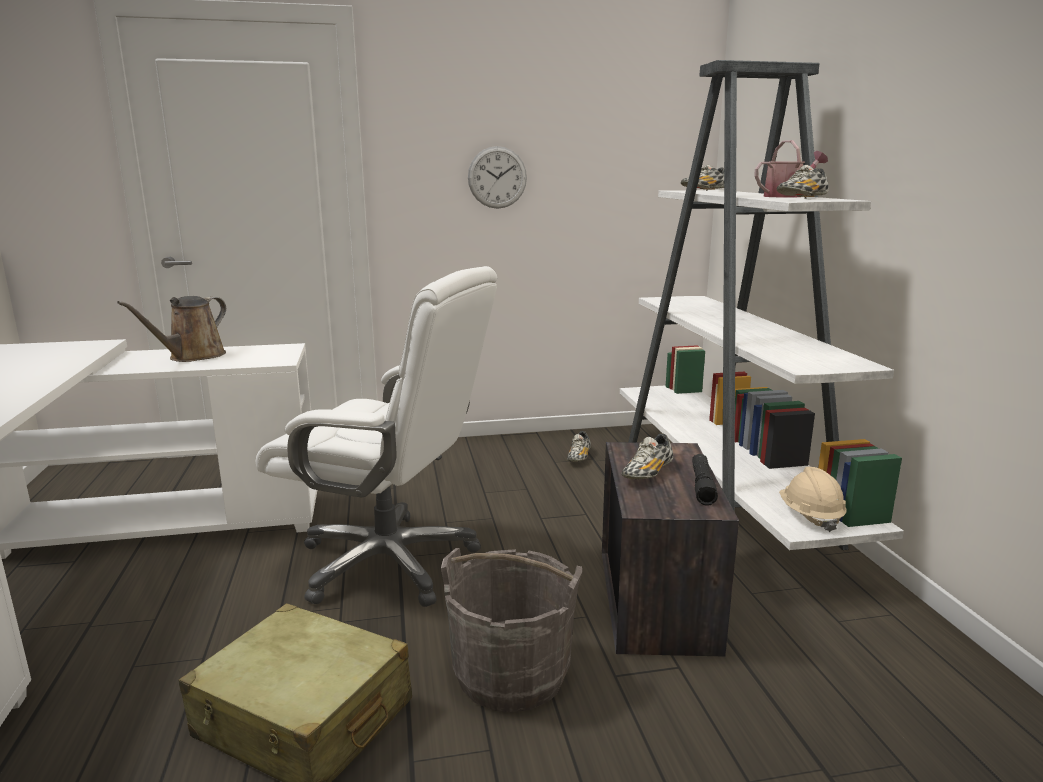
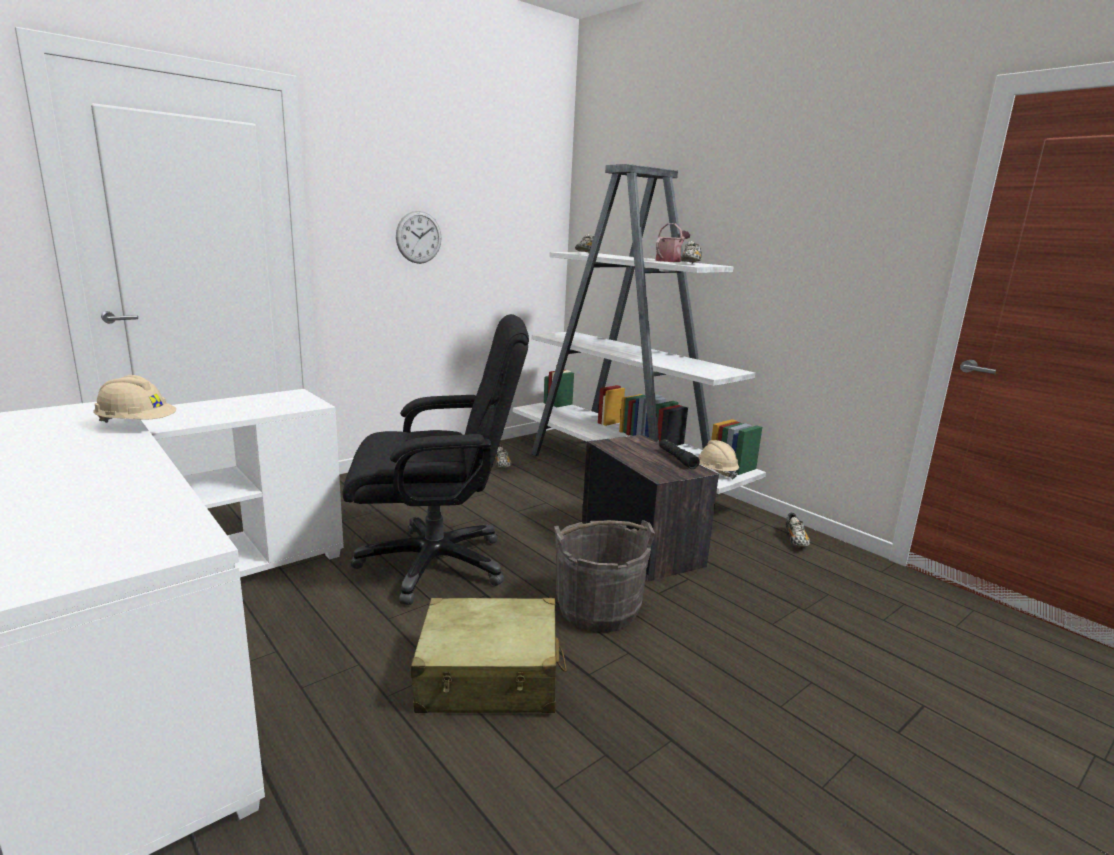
camera: 30 degrees left, 0 degrees up
(81, 365) = (137, 425): none -> beige hard hat
(192, 356) = (216, 409): brown watering can -> none
(389, 562) = (436, 563): white office chair -> black office chair
(647, 473) = (638, 456): shoe -> shoe (795, 540)

